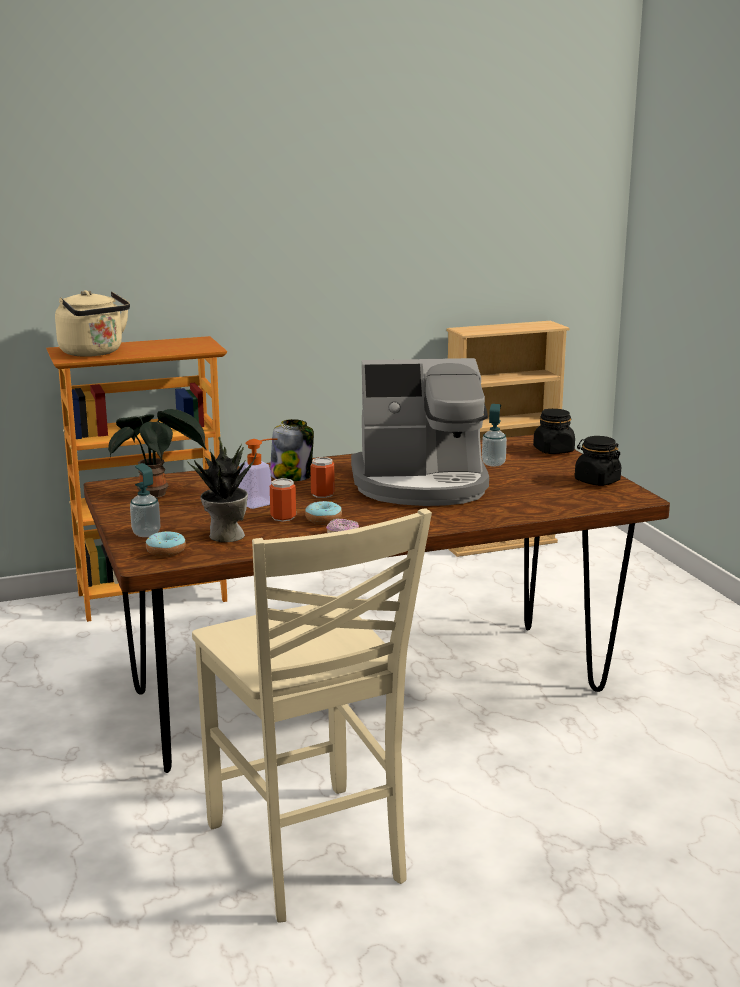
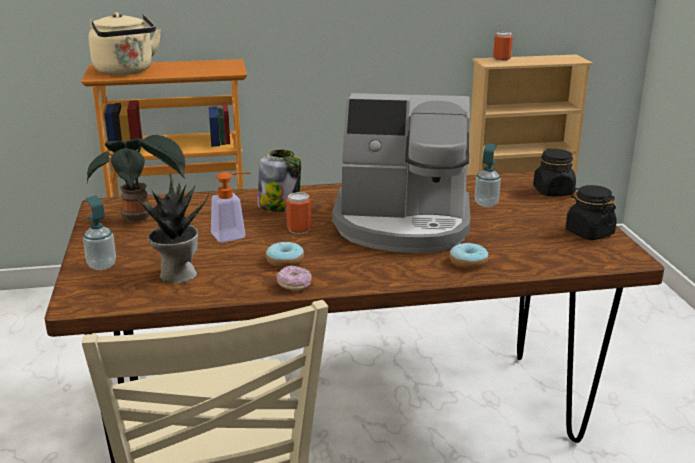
camera: 10 degrees right, 5 degrees up
(166, 551) = (107, 290): donut -> donut (468, 263)
(283, 517) = (246, 255): can -> can (501, 59)

